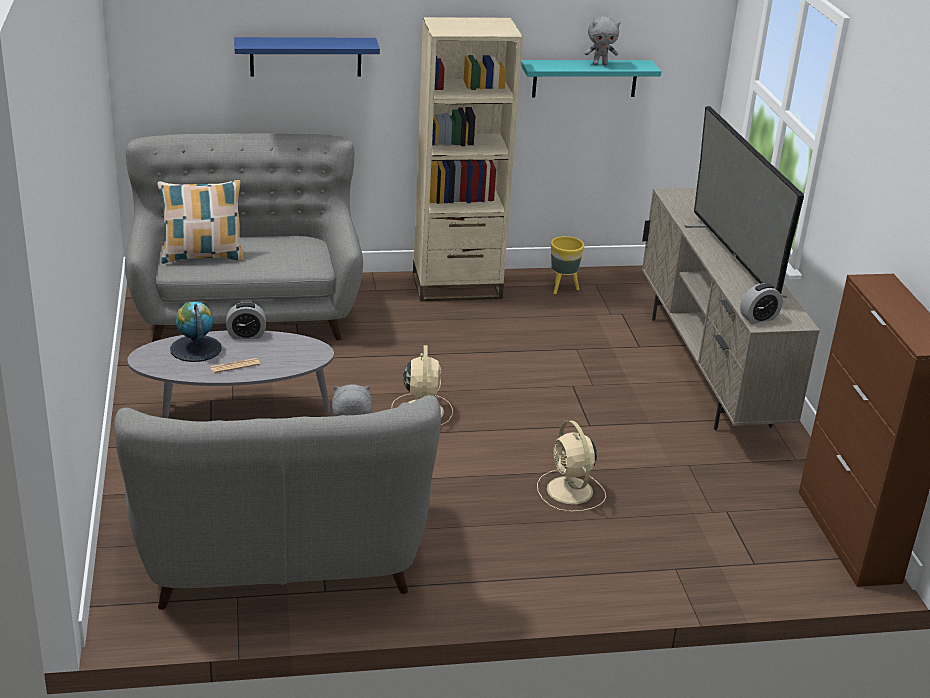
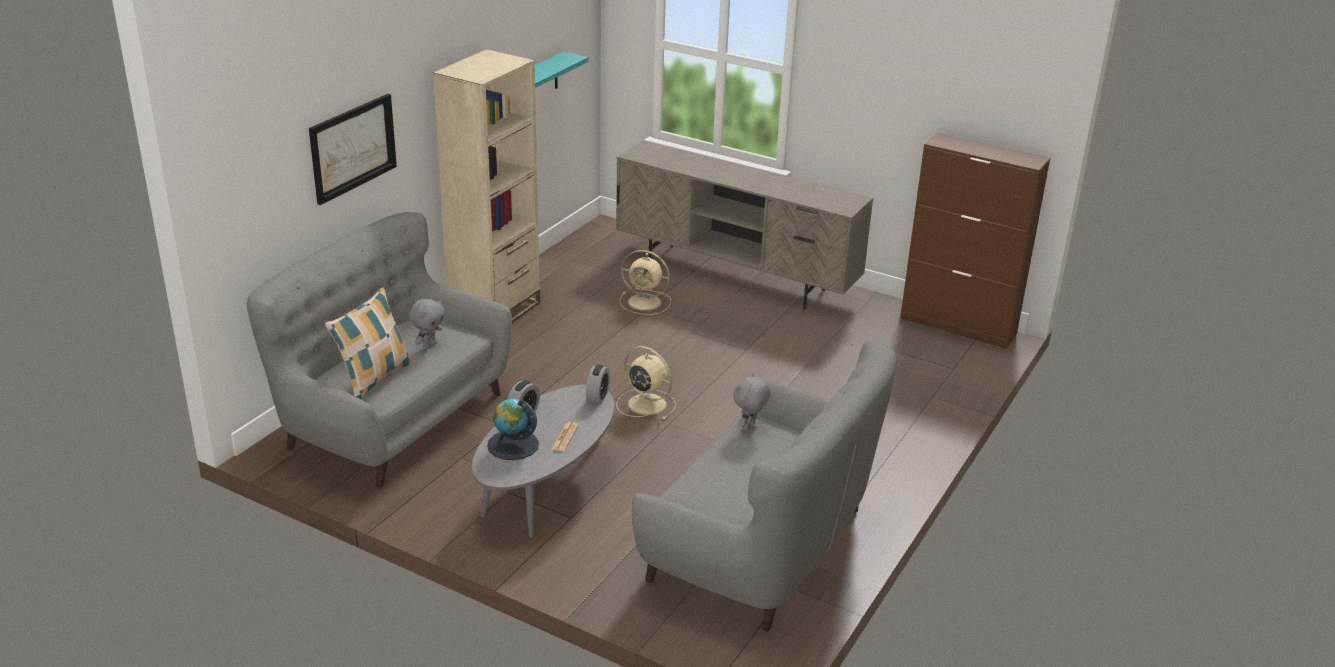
camera: 50 degrees left, 0 degrees up
(305, 56) = (352, 147): blue shelf -> picture
(563, 288) = (560, 274): yellow planter -> none
(570, 492) = (813, 393): beige fan -> beige fan (646, 302)
(600, 64) = (545, 67): grey plush toy -> grey plush toy (429, 345)
(733, 260) = (754, 179): television -> none
(758, 318) = (838, 207): alarm clock -> alarm clock (597, 397)

